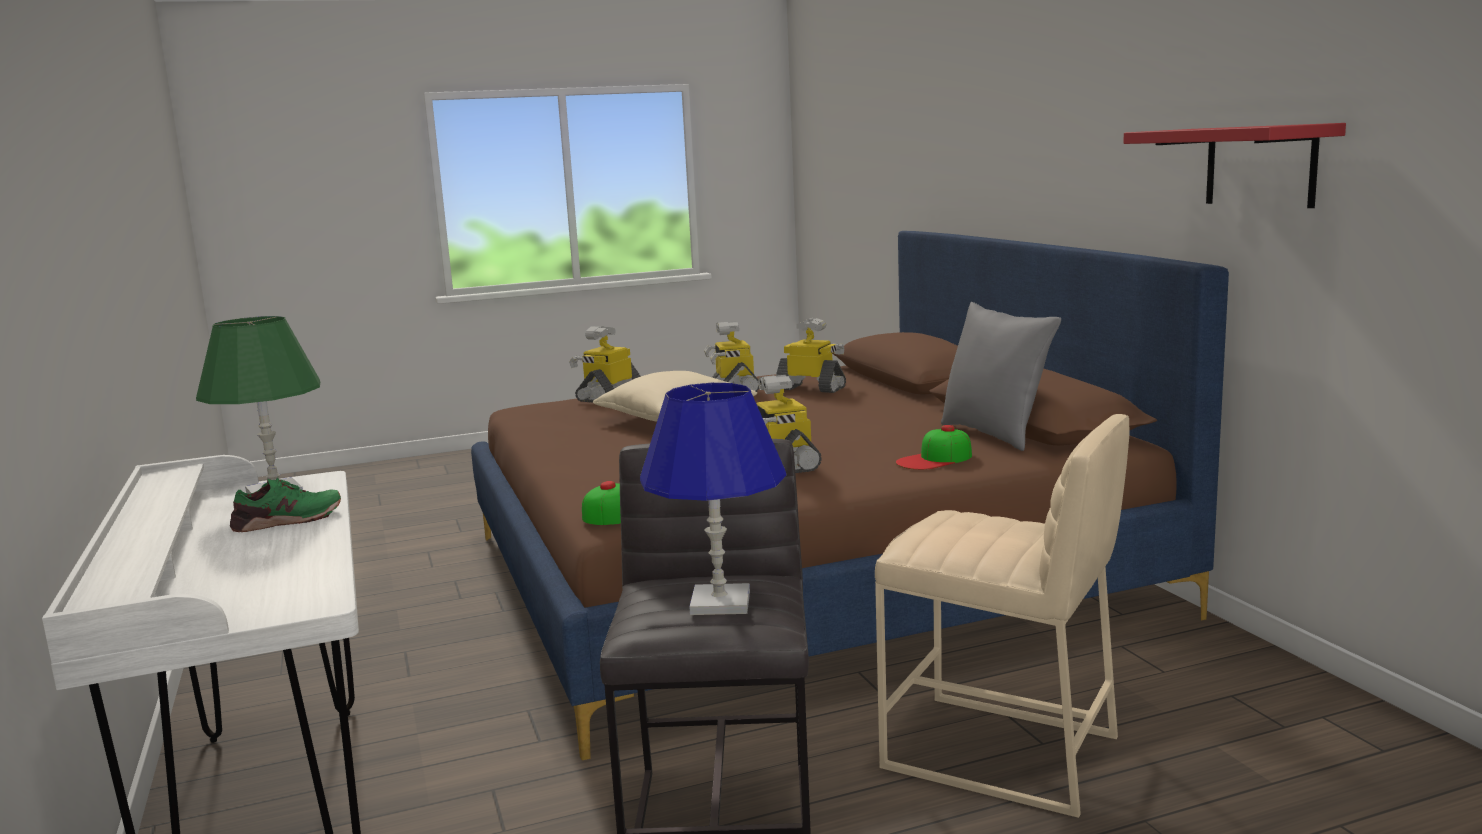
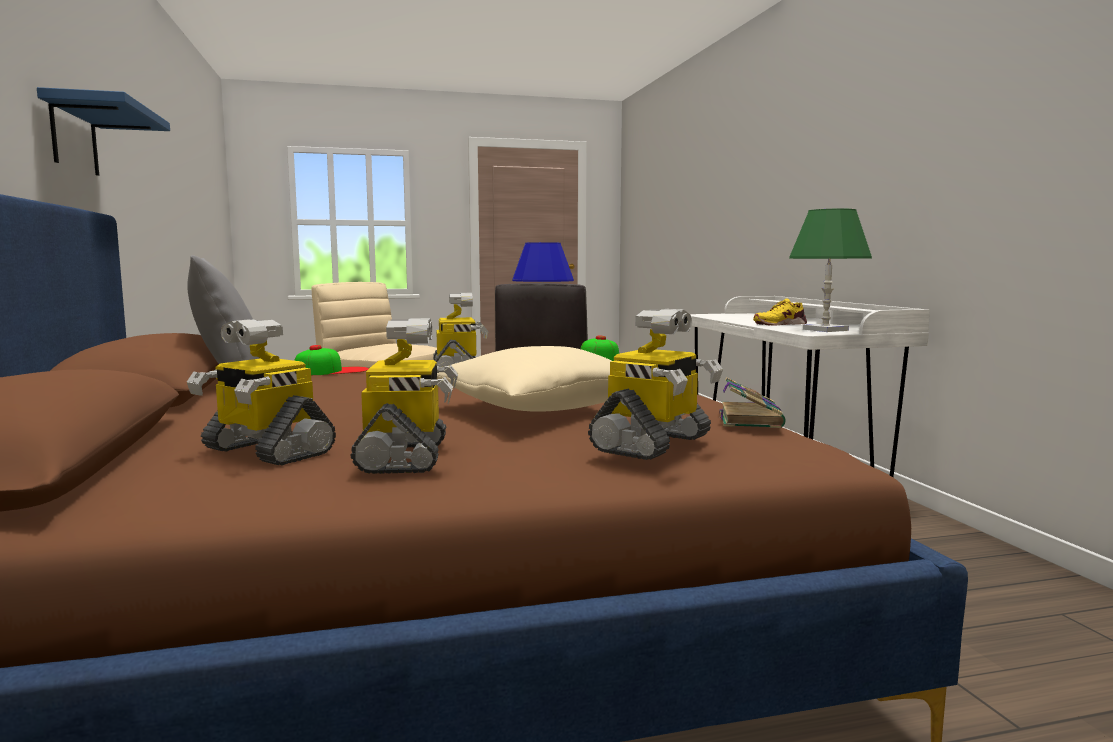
camera: 175 degrees left, 5 degrees down
(287, 520) = (779, 324): green shoe -> yellow shoe
(533, 420) = (750, 419): none -> book
(1260, 166) = (74, 137): red shelf -> blue shelf

